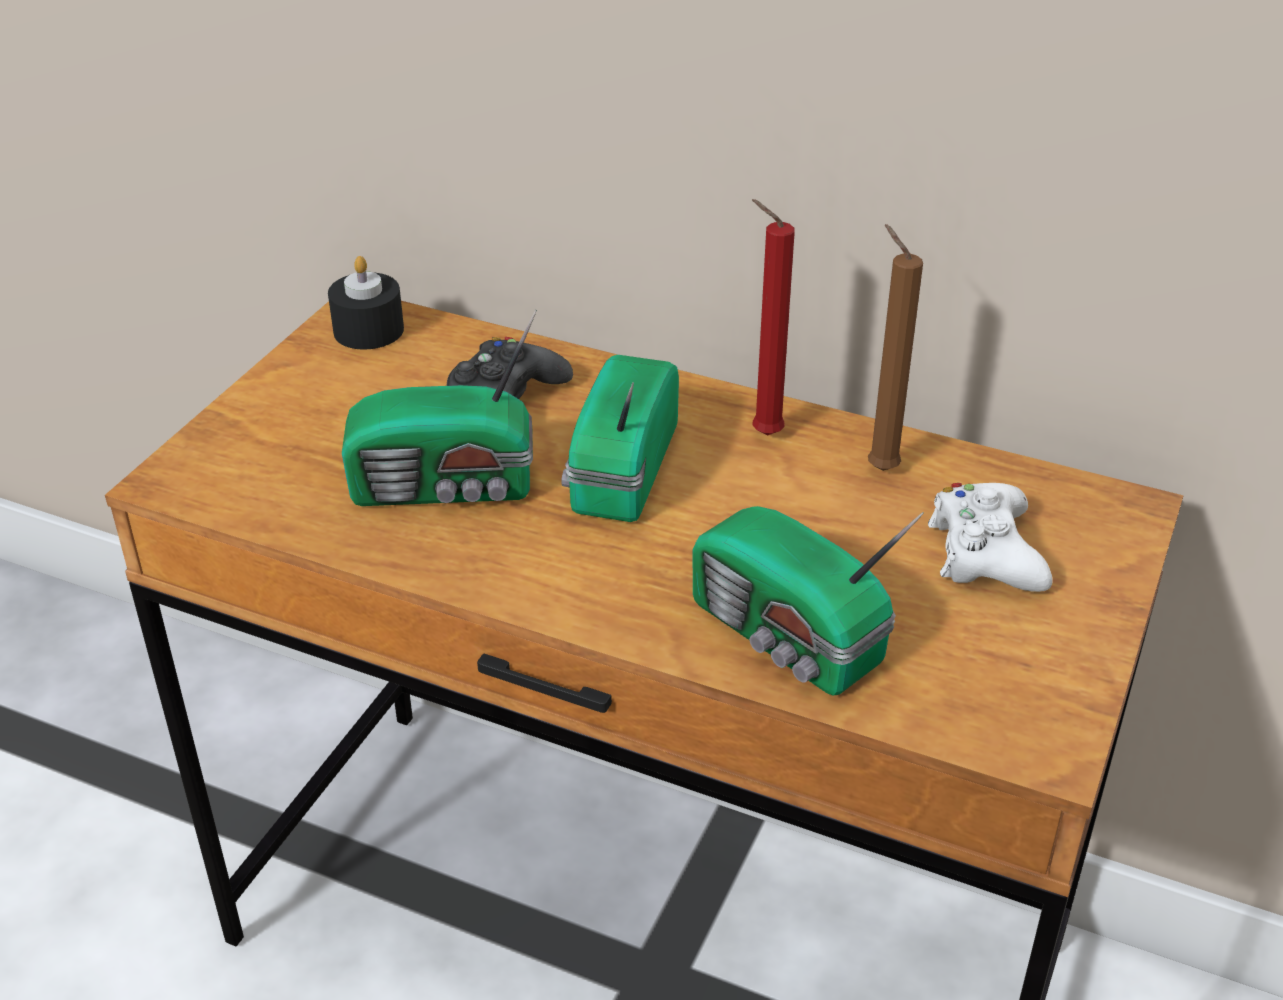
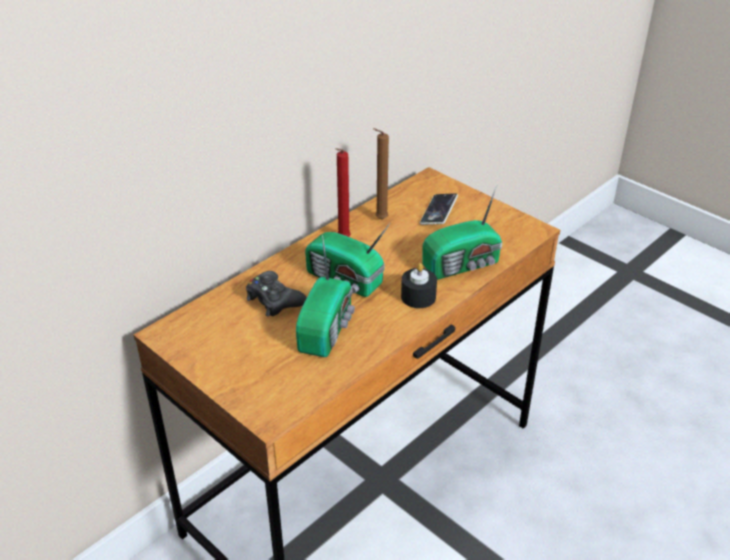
camera: 70 degrees left, 0 degrees up
(368, 330) = (183, 332): black candle -> black candle (418, 297)
(985, 552) = (438, 212): white game controller -> phone

